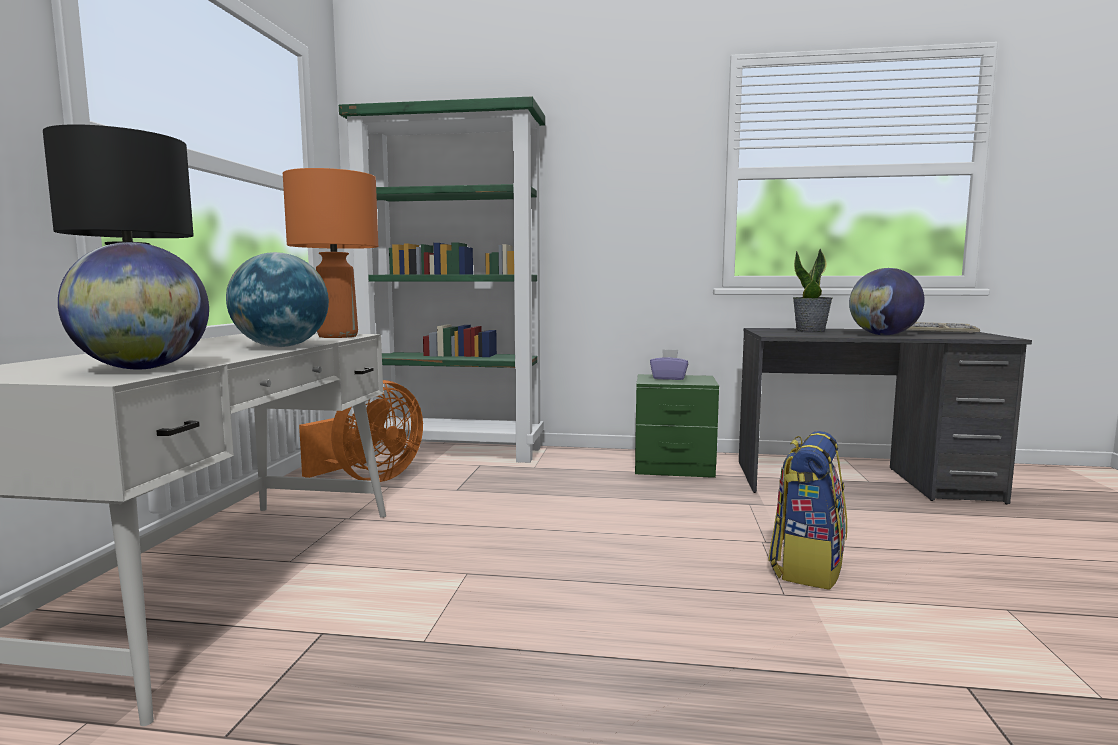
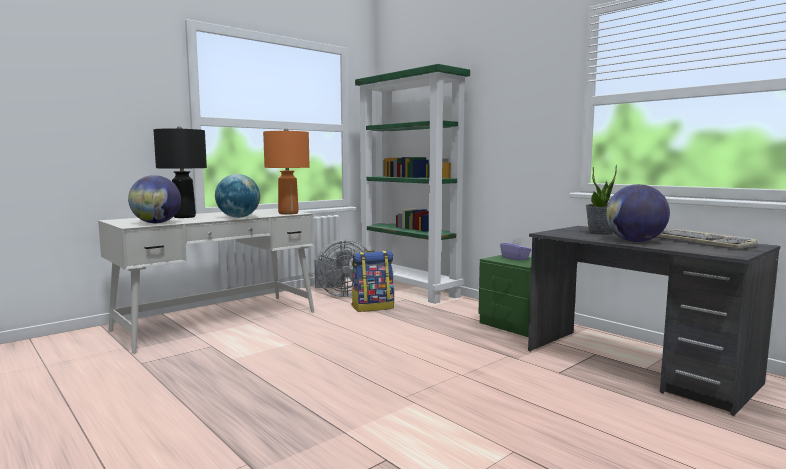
camera: 40 degrees right, 0 degrees up
(369, 479) = (341, 294): orange fan -> grey fan
(806, 566) = (451, 392): backpack -> backpack (373, 307)

